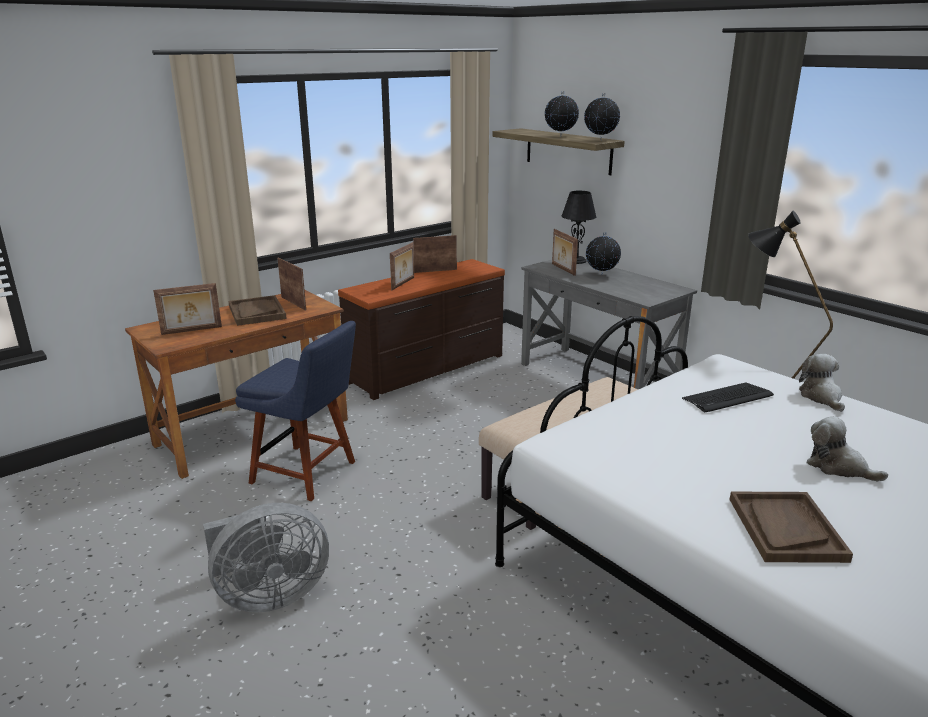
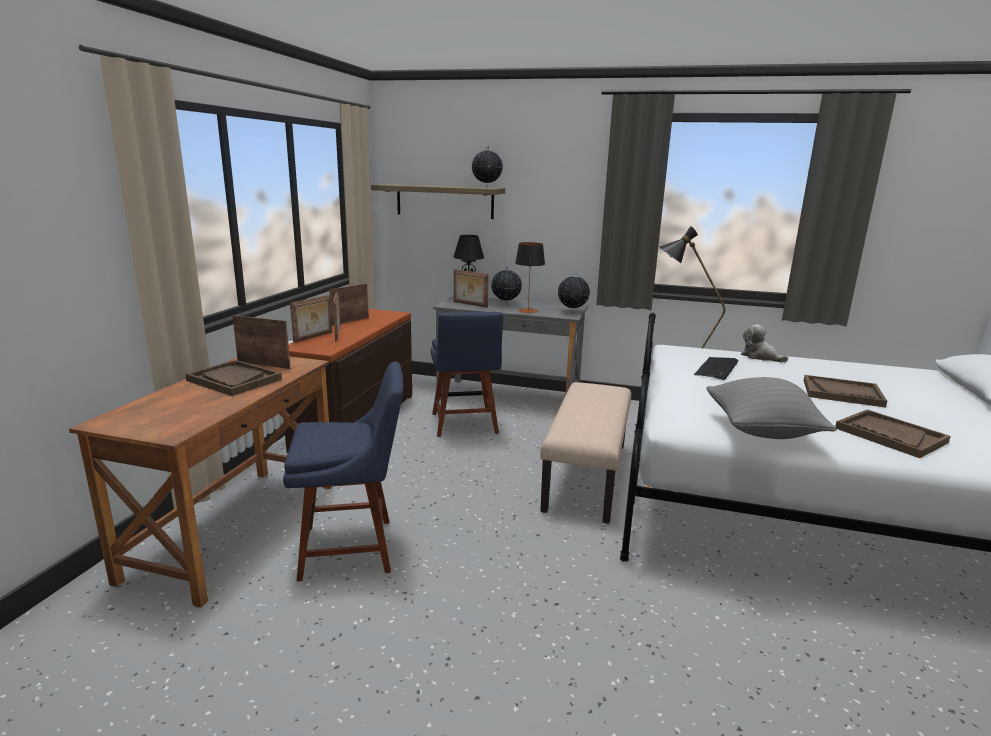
camera: 35 degrees left, 5 degrees down
(192, 331) = (180, 412): picture frame -> picture frame (314, 337)
(268, 595) = (463, 683): grey fan -> none
(516, 396) = (465, 425): none -> blue chair
(560, 136) = (445, 186): globe -> globe (572, 312)
(611, 286) = (528, 310): none -> table lamp
(630, 476) = (761, 432): none -> grey pillow
(838, 467) = (842, 393): plush toy -> brown tray

